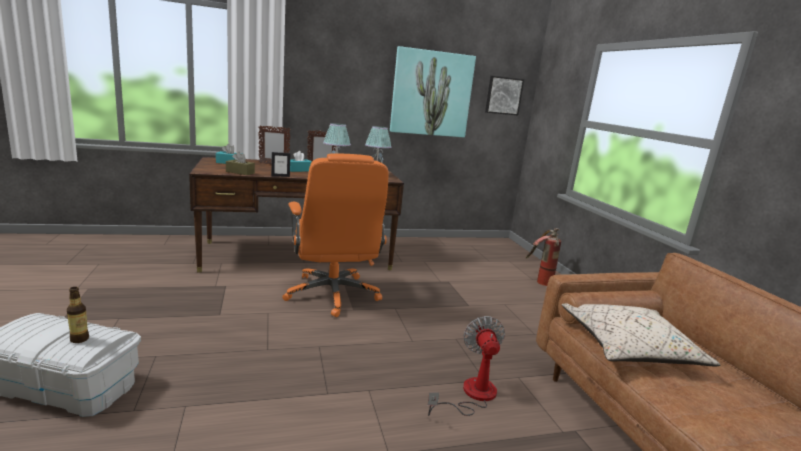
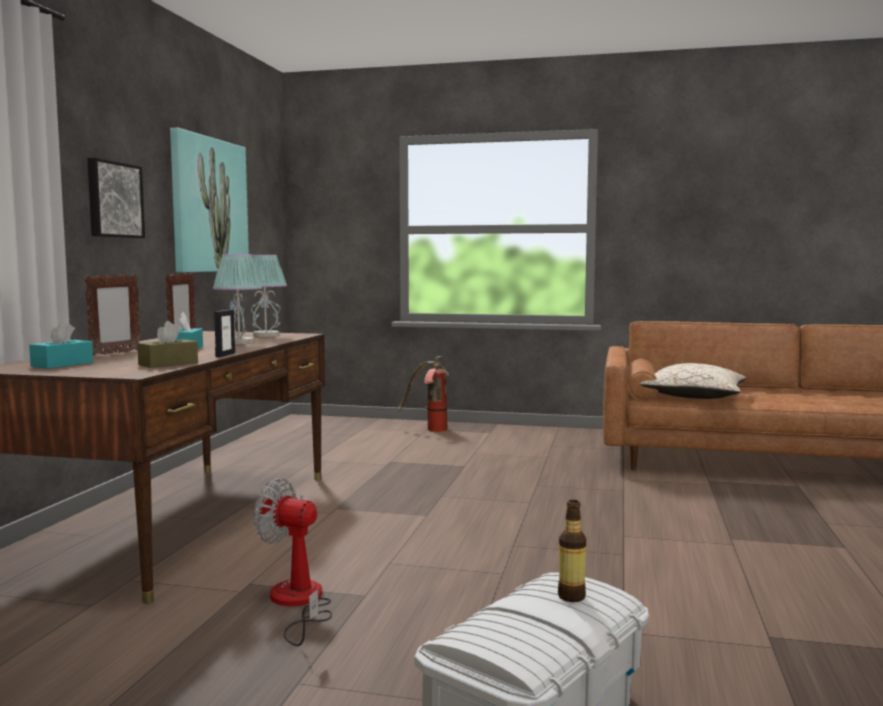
camera: 60 degrees left, 10 degrees down
(333, 295) = (369, 519): orange office chair -> none
(471, 395) = (647, 500): fan -> fan (298, 603)
(503, 95) = (266, 205): picture -> picture (113, 200)

